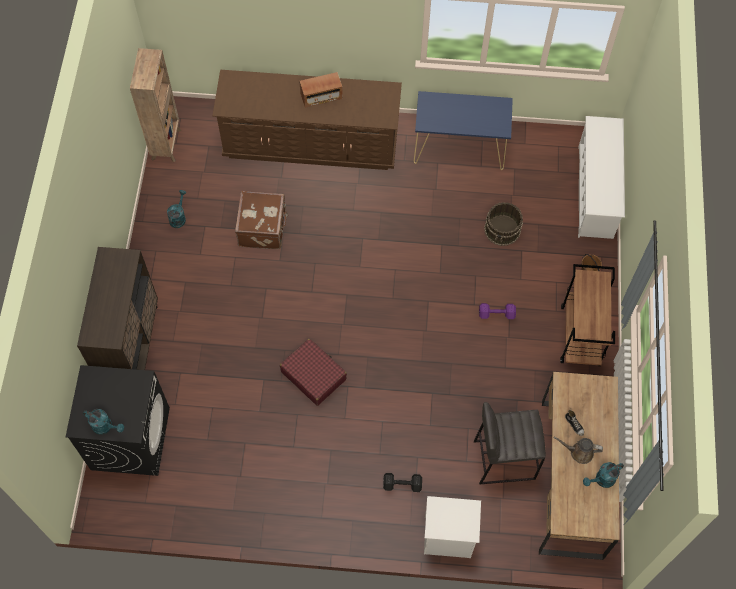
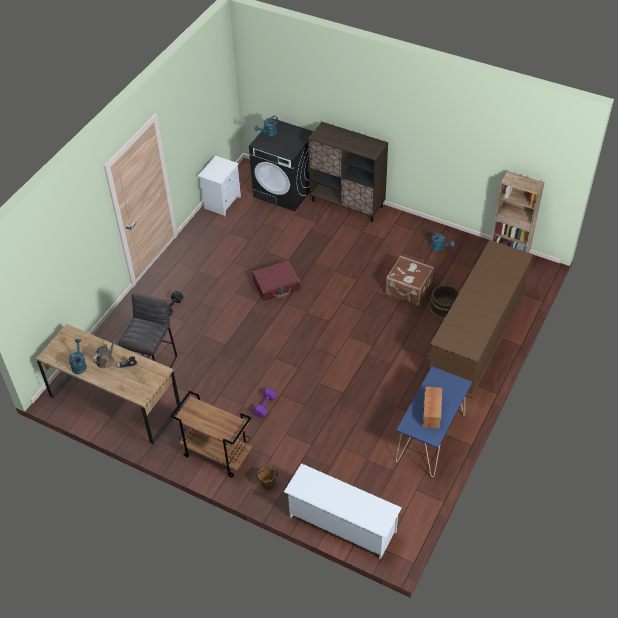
camera: 115 degrees right, 15 degrees down
(321, 96) = (482, 305): radio -> radio (431, 413)
(447, 538) = (123, 318): white nightstand -> white nightstand (222, 202)
(502, 229) = (337, 439): brown bucket -> brown bucket (444, 308)

